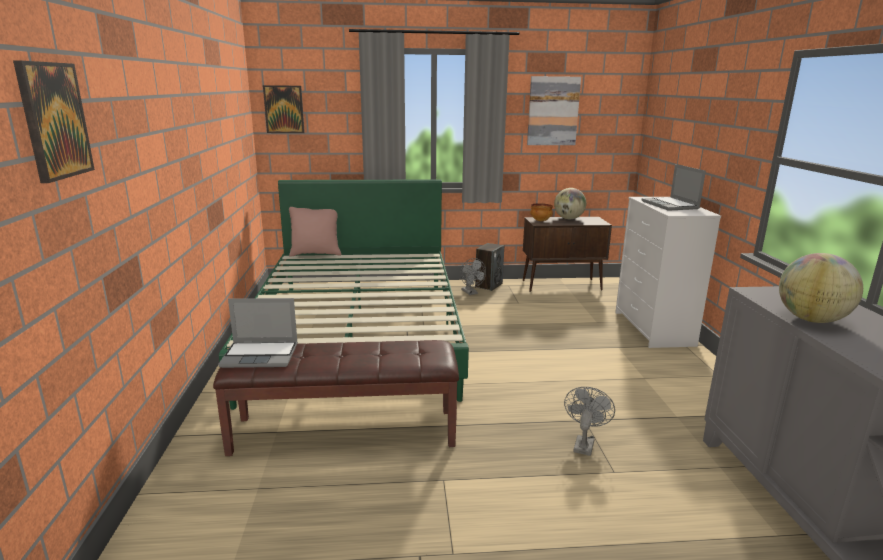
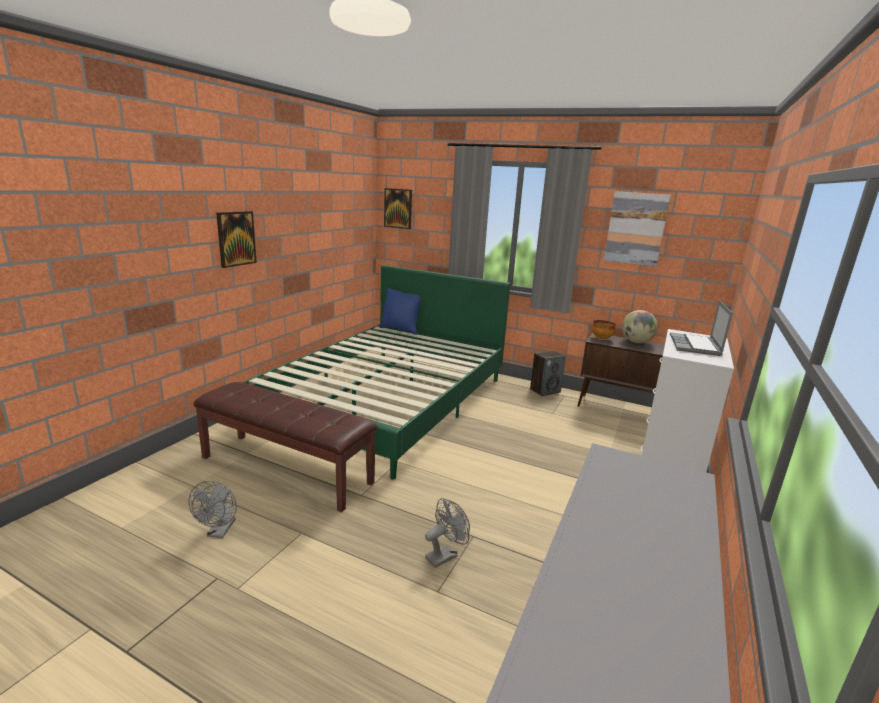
camera: 30 degrees right, 0 degrees up
(54, 120) = (81, 204): picture -> picture (236, 238)
(261, 355) = (237, 391): laptop -> none
(316, 254) = (400, 329): pink pillow -> blue pillow
(471, 293) = (520, 393): grey fan -> grey fan (219, 532)
(811, 319) = (605, 504): globe -> none

